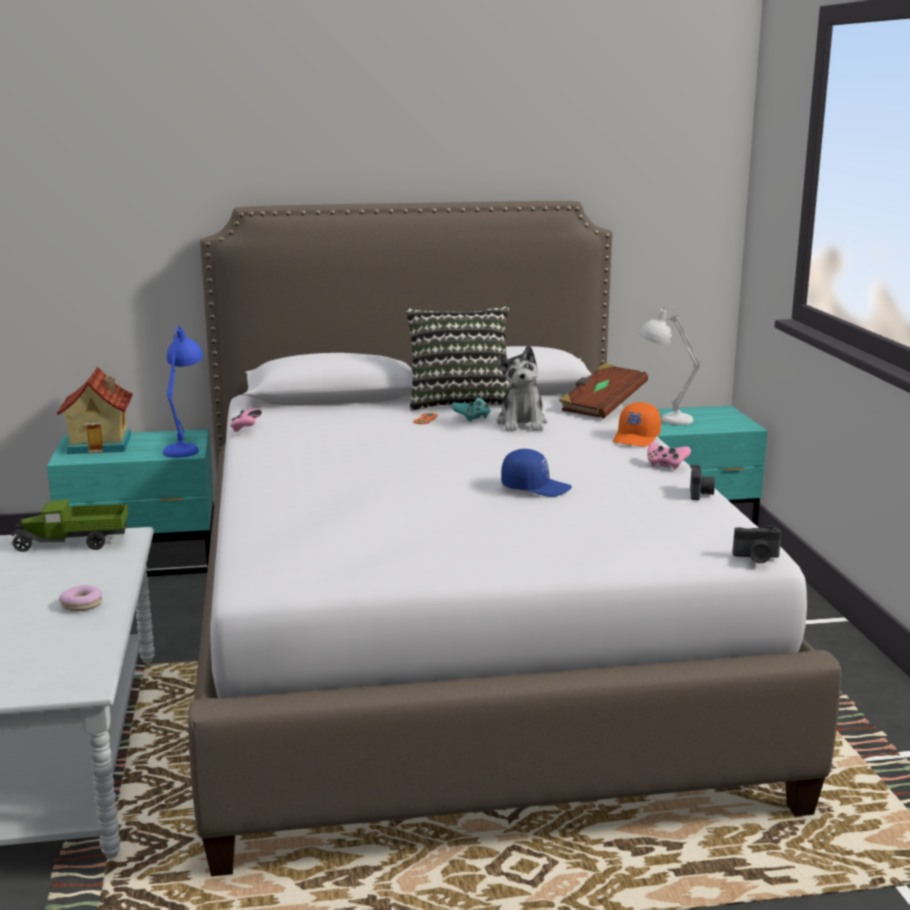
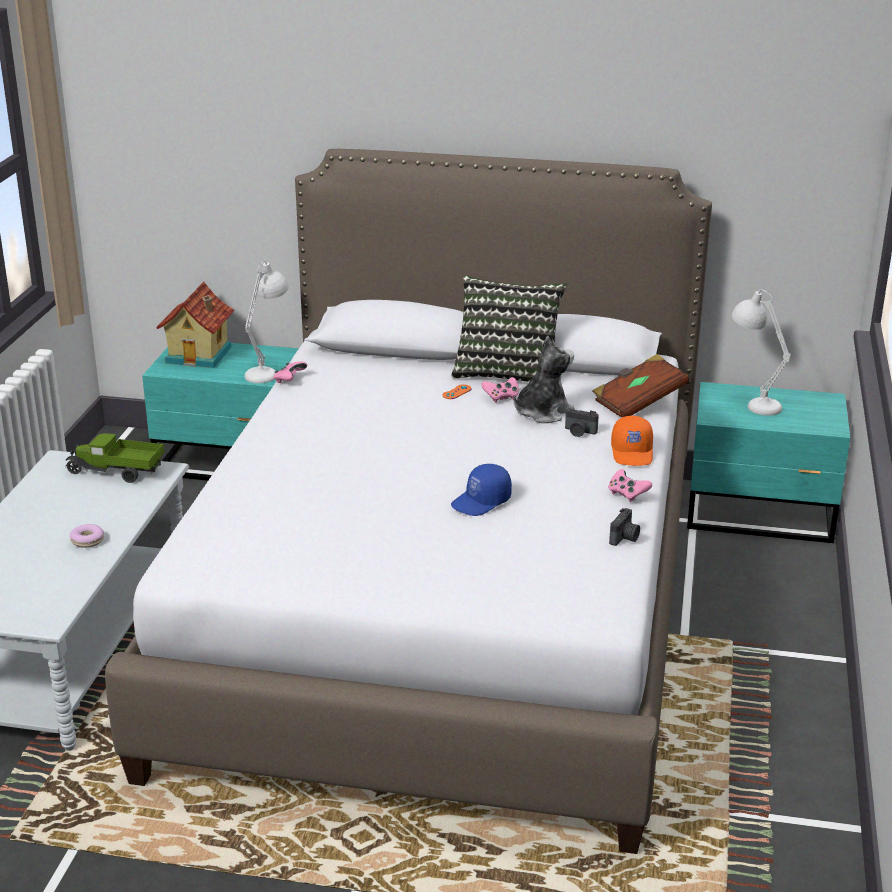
camera: 20 degrees right, 10 degrees up
(187, 447) = (269, 371): blue table lamp -> white table lamp
(472, 418) = (501, 397): turquoise game controller -> pink game controller
(522, 423) = (542, 412): plush toy -> plush toy turned 150 degrees counterclockwise
(535, 487) = (481, 502): blue cap -> blue cap turned 105 degrees clockwise
(637, 438) = (633, 453): orange cap -> orange cap turned 45 degrees counterclockwise
(756, 558) = (600, 625): camera -> camera (579, 432)

